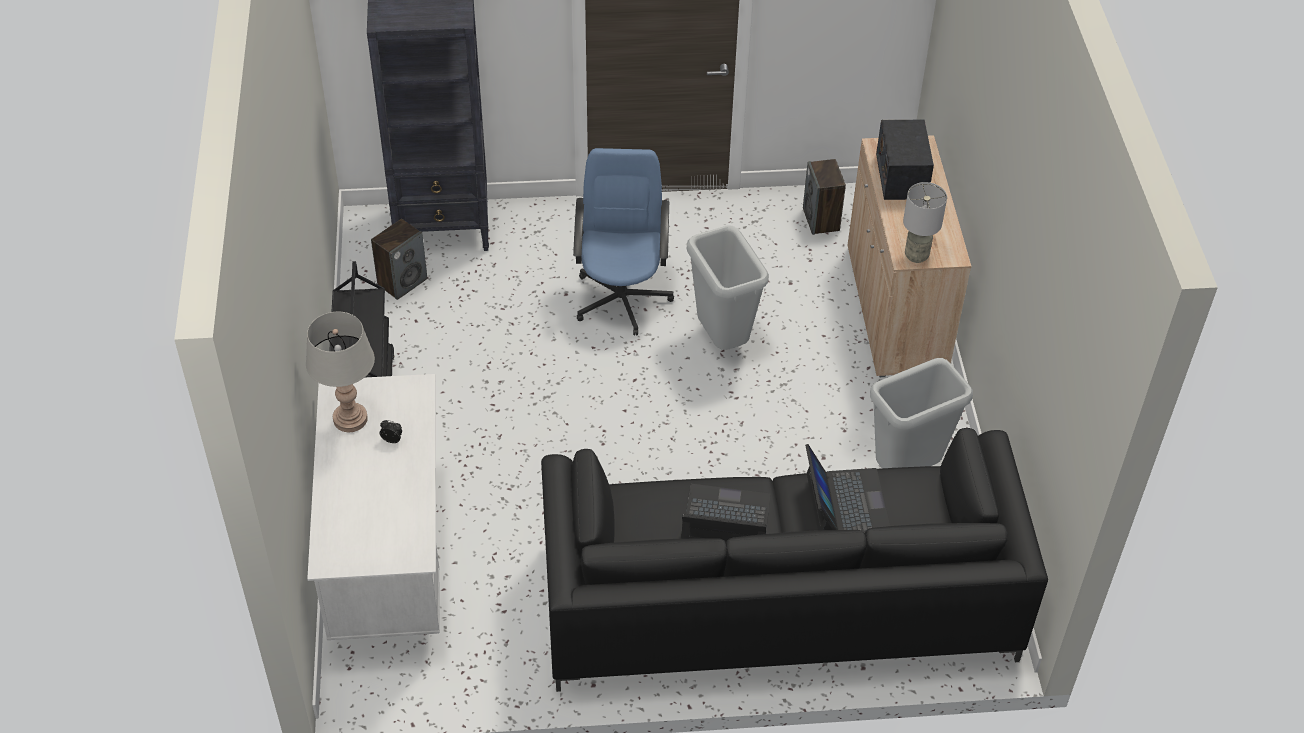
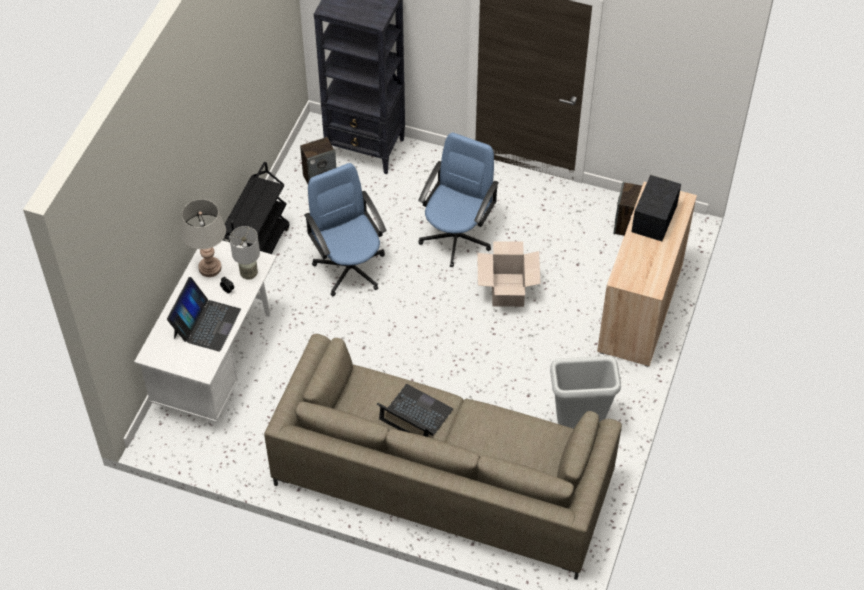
camera: 25 degrees right, 5 degrees up
(504, 378) = (350, 267): none -> blue office chair
(723, 340) = (508, 290): grey trash can -> cardboard box
(777, 600) = (442, 480): black sofa -> beige sofa
(845, 502) = (498, 432): laptop -> laptop (206, 323)
(916, 256) = (628, 280): grey table lamp -> grey table lamp (248, 274)

